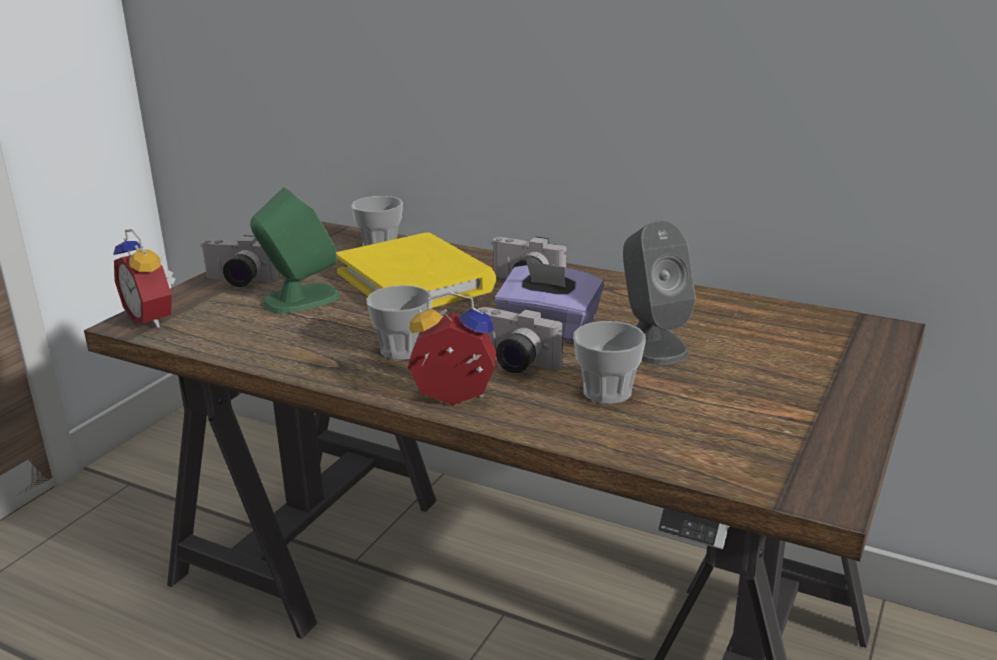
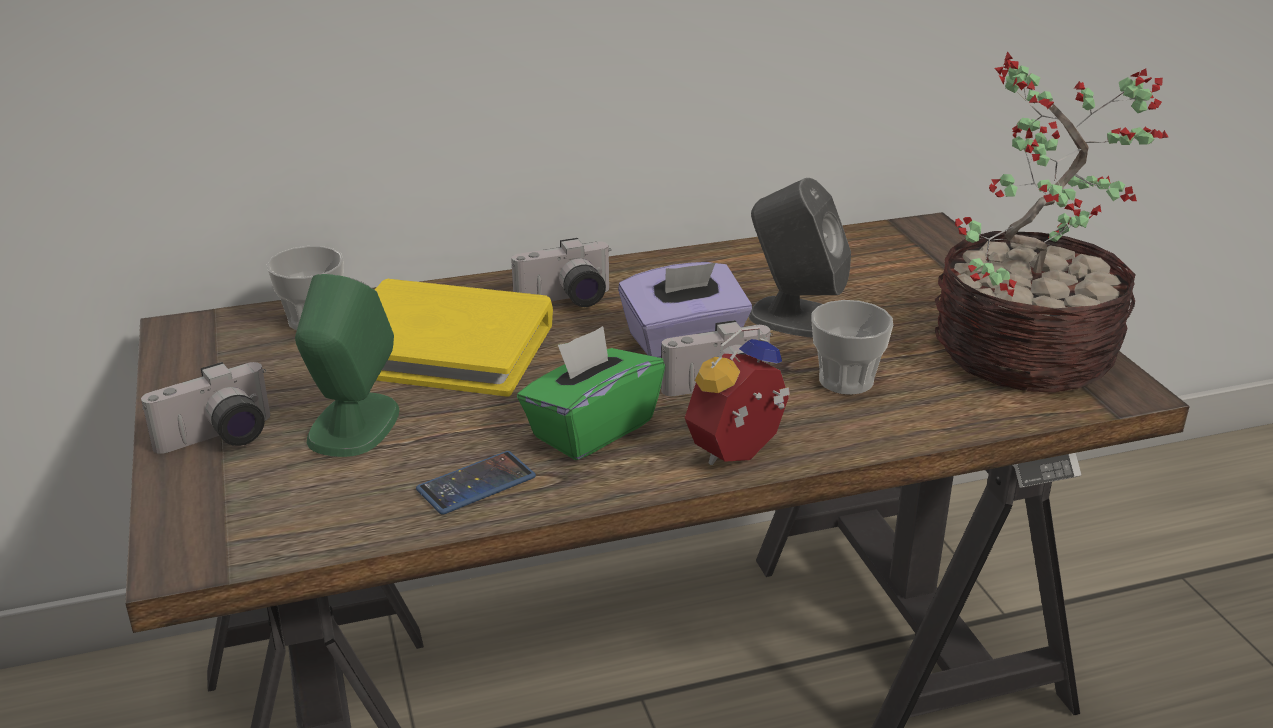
camera: 45 degrees left, 5 degrees up
(154, 319) = (204, 538): alarm clock -> none
(296, 349) = (476, 484): none -> phone
(402, 350) = (591, 429): cup -> green tissue box
(778, 434) = (1019, 355): none -> potted plant

